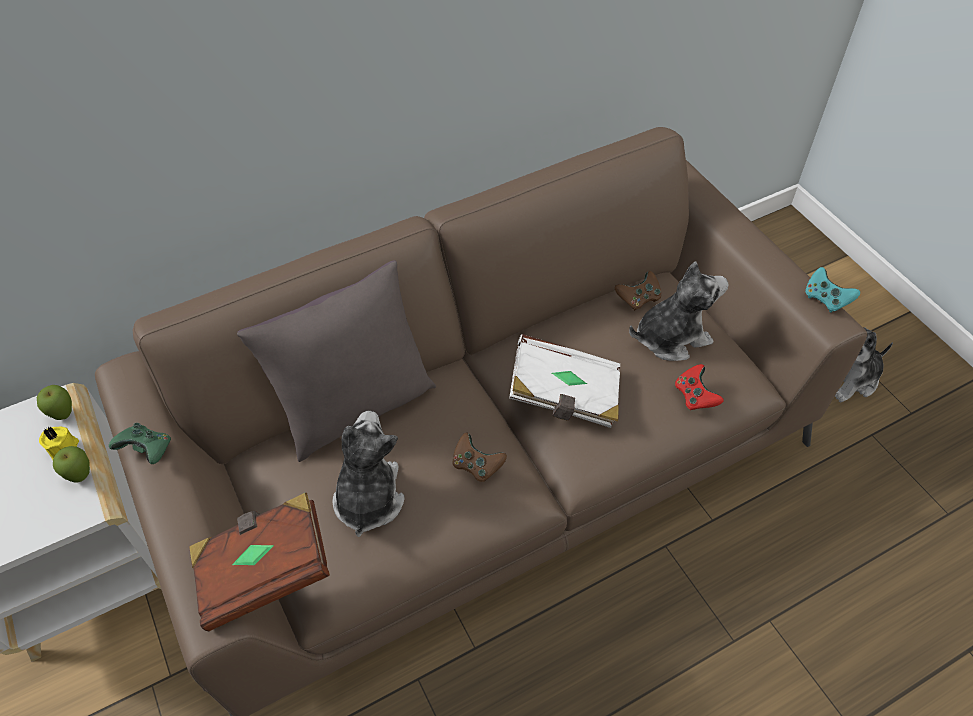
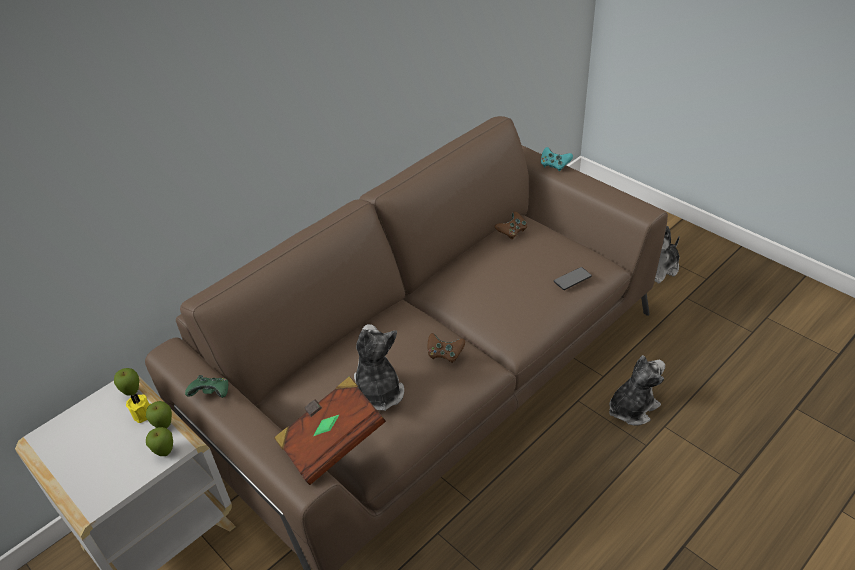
camera: 15 degrees left, 10 degrees down
(67, 515) = (165, 452): none -> apple
(355, 407) = (343, 342): grey pillow -> none
(565, 396) = (487, 299): white book -> none
(671, 337) = (542, 249): plush toy -> plush toy (632, 408)
(695, 396) = (572, 279): red game controller -> phone
(825, 299) = (634, 198): turquoise game controller -> turquoise game controller (554, 165)

